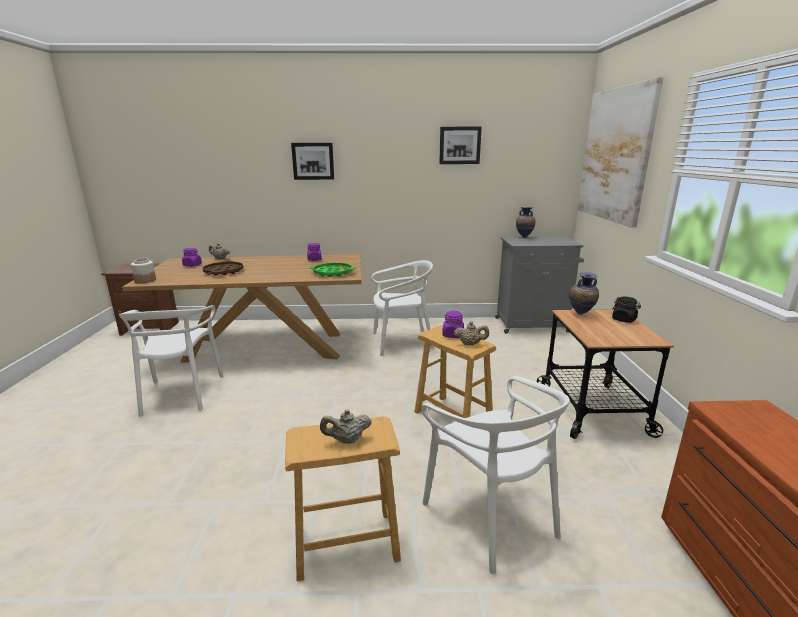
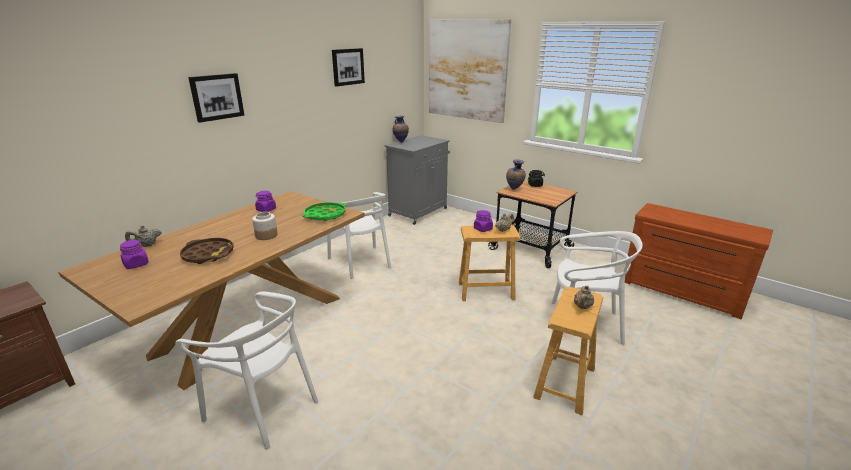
camera: 50 degrees left, 5 degrees up
(145, 280) = (136, 302): jar -> jar (266, 235)
(401, 342) = (360, 262): white chair -> white chair turned 120 degrees clockwise

